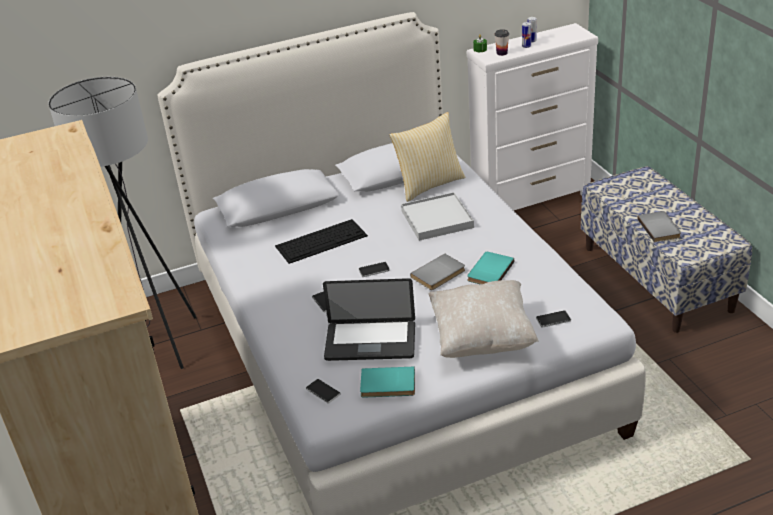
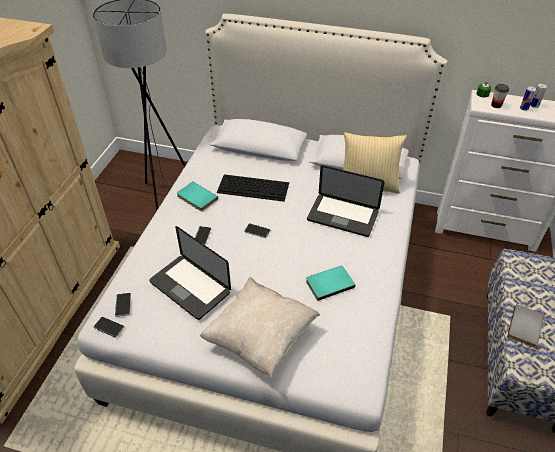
camera: 35 degrees right, 10 degrees up
(388, 385) = (161, 330): turquoise book -> turquoise book (196, 198)
(437, 219) = (342, 216): white tray -> laptop
(439, 274) = (293, 263): grey book -> none
(553, 320) = (326, 359): phone -> phone (109, 327)

